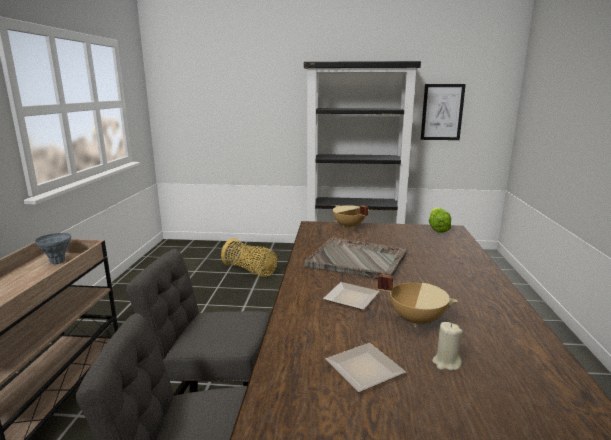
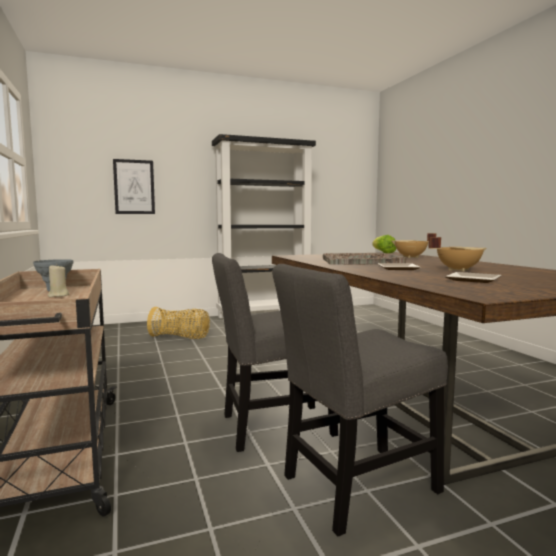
camera: 25 degrees left, 10 degrees down
(348, 226) = (317, 255): beige cooking pot -> beige cooking pot (410, 257)
(442, 112) = (324, 188): picture -> picture (134, 187)
(446, 363) = (510, 275): beige candle -> beige candle (58, 295)

